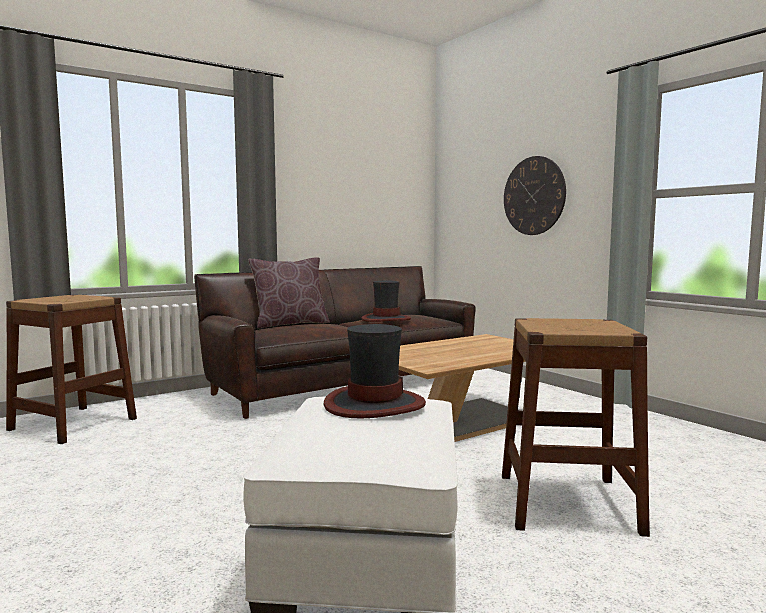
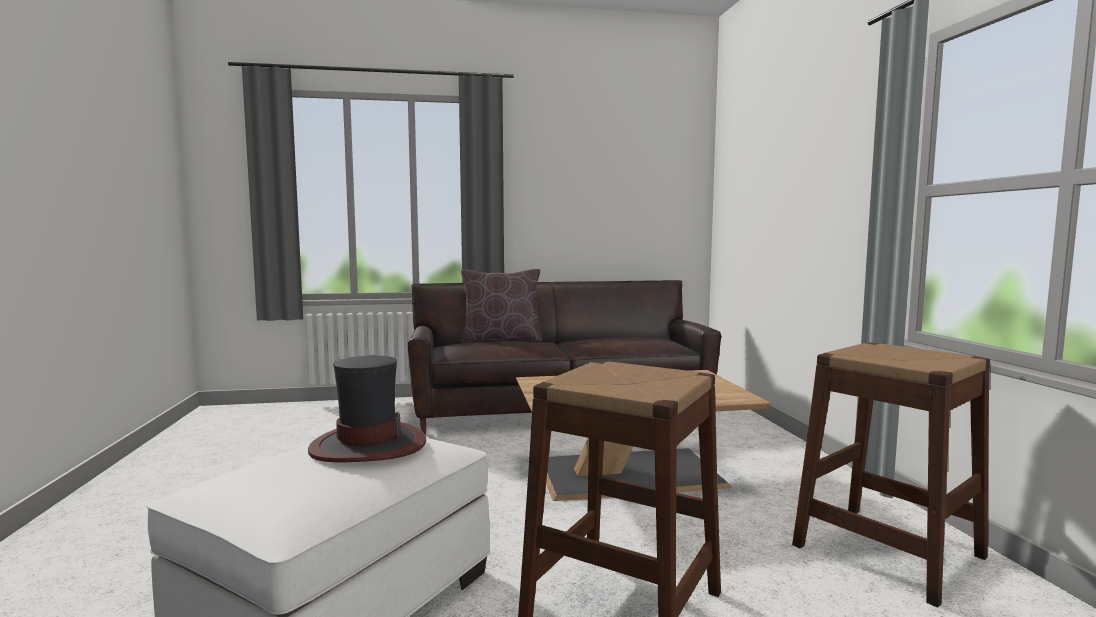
camera: 25 degrees right, 0 degrees up
(73, 424) = (288, 417): brown stool -> brown stool (888, 550)
(385, 319) = (605, 341): hat -> none
(534, 196) = (799, 195): wall clock -> none

